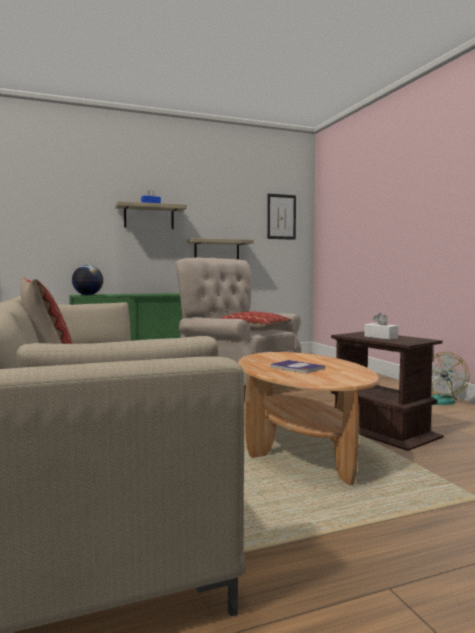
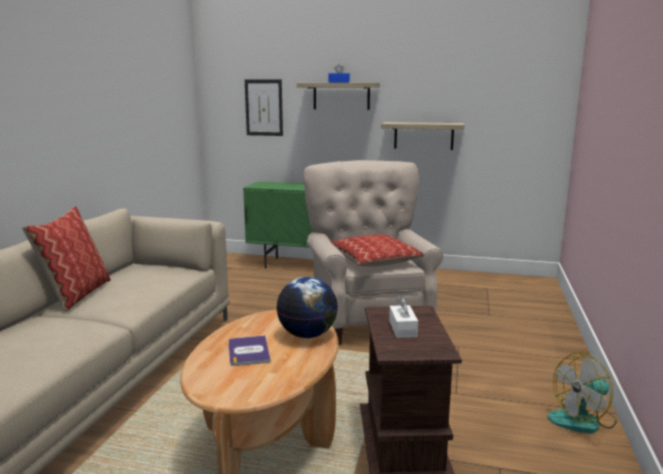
camera: 35 degrees right, 10 degrees up
(88, 295) = (266, 185): globe -> globe (307, 335)
(281, 217) = (522, 88): picture -> picture (264, 107)

